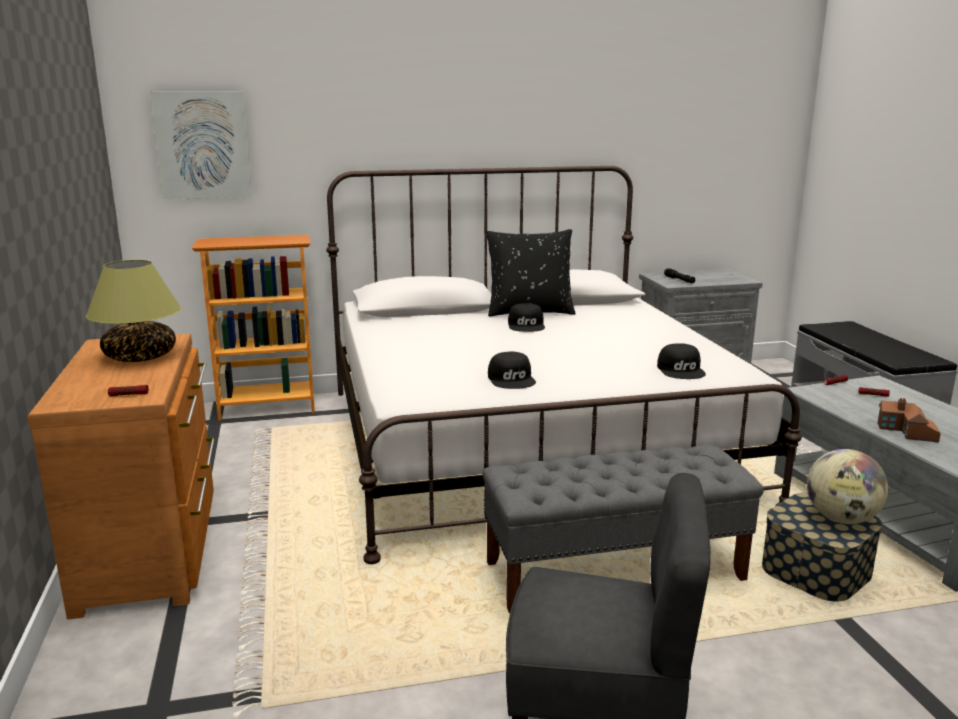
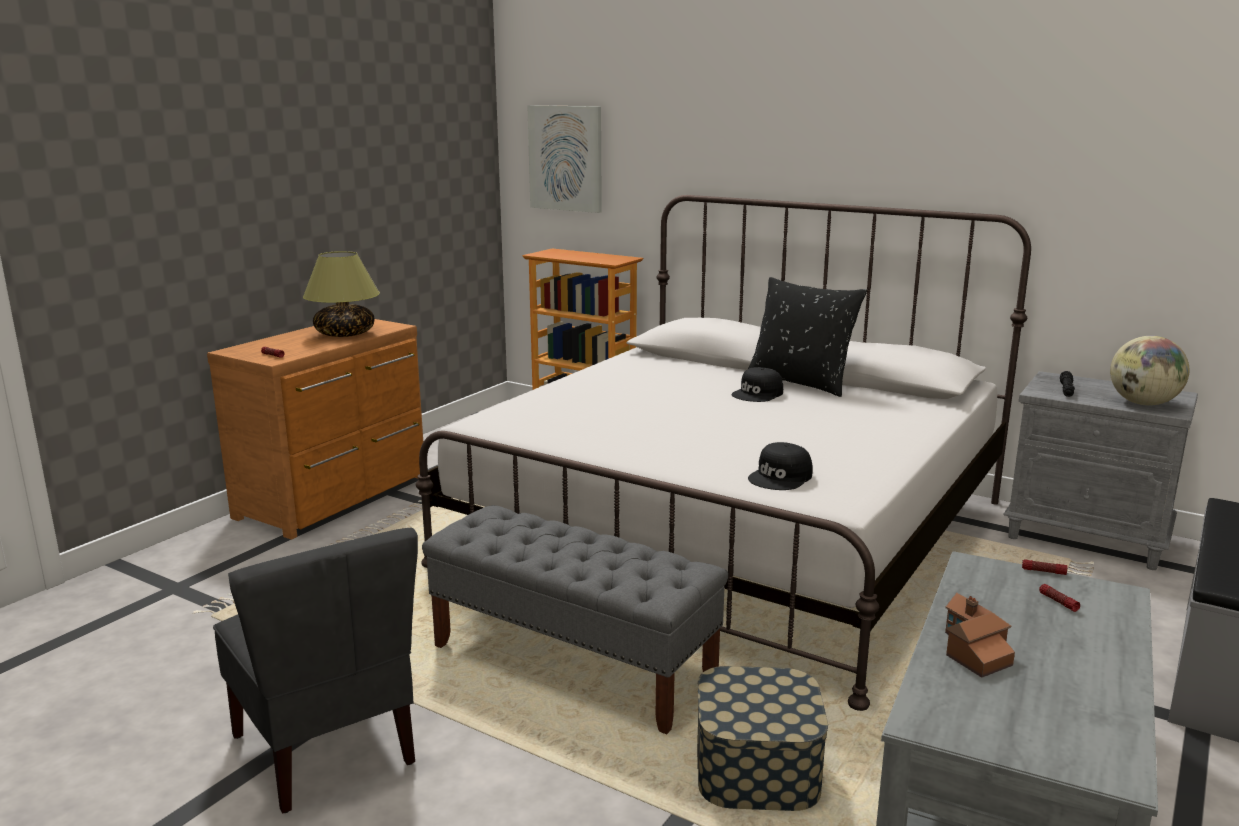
camera: 45 degrees right, 0 degrees up
(512, 379) = (603, 433): black cap -> none
(841, 519) = (776, 712): globe -> globe (1143, 403)

